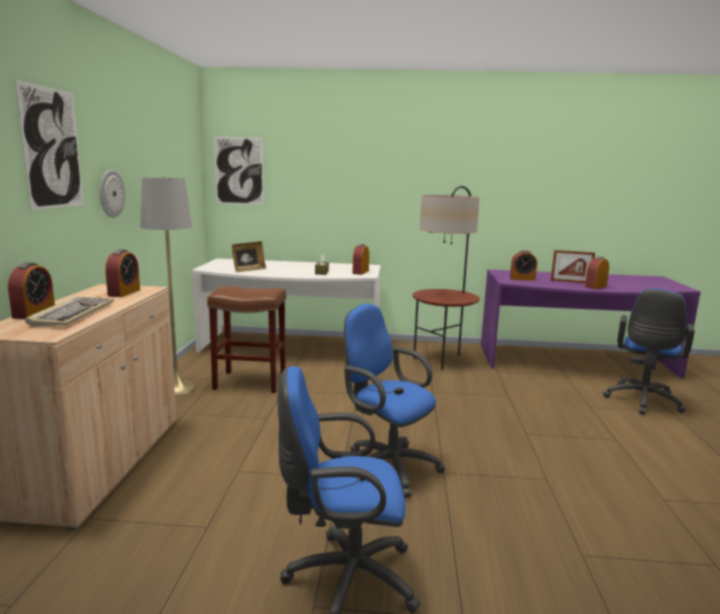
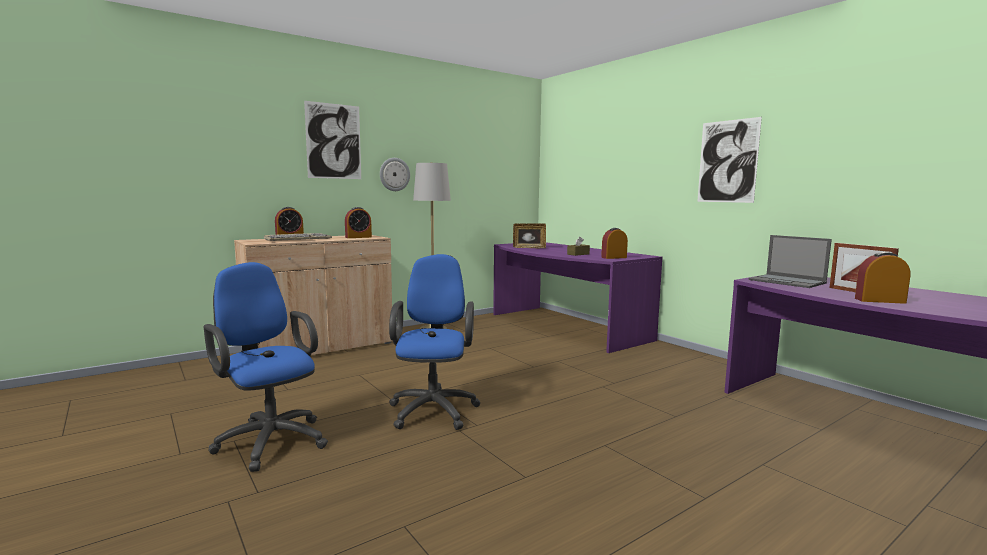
camera: 50 degrees right, 5 degrees down
(239, 171) = (559, 164): picture -> picture (727, 161)
(249, 382) = (481, 338): brown stool -> none
(290, 347) = (563, 327): white desk -> purple desk
(441, 360) = (682, 370): floor lamp -> none
(522, 279) = (788, 281): alarm clock -> laptop
(642, 402) = (880, 496): blue office chair -> none

